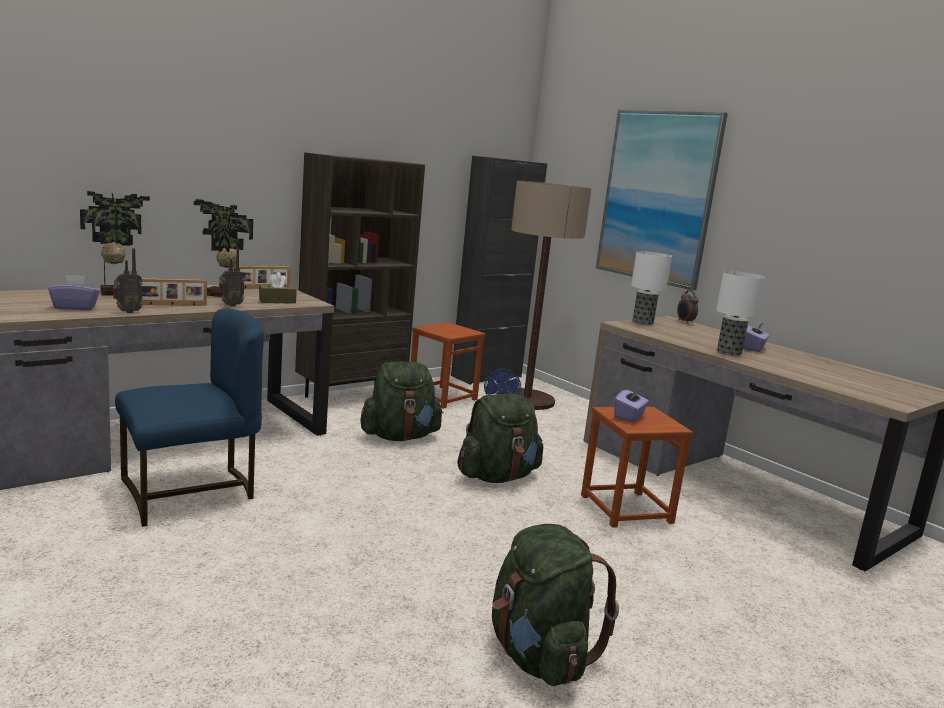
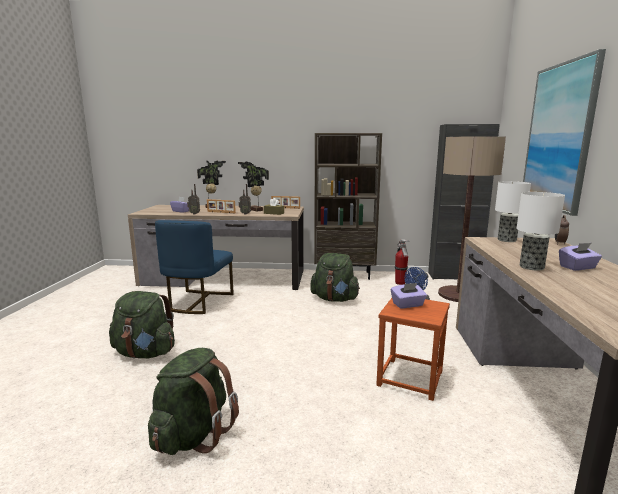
camera: 45 degrees right, 0 degrees up
(189, 492) = (198, 302): blue chair -> blue chair turned 90 degrees clockwise
(442, 397) = (400, 283): brown stool -> fire extinguisher
(497, 477) = (353, 333): green backpack -> green backpack (145, 353)

